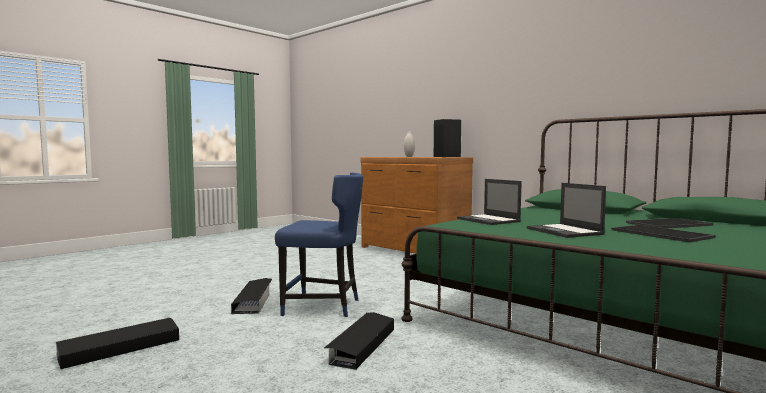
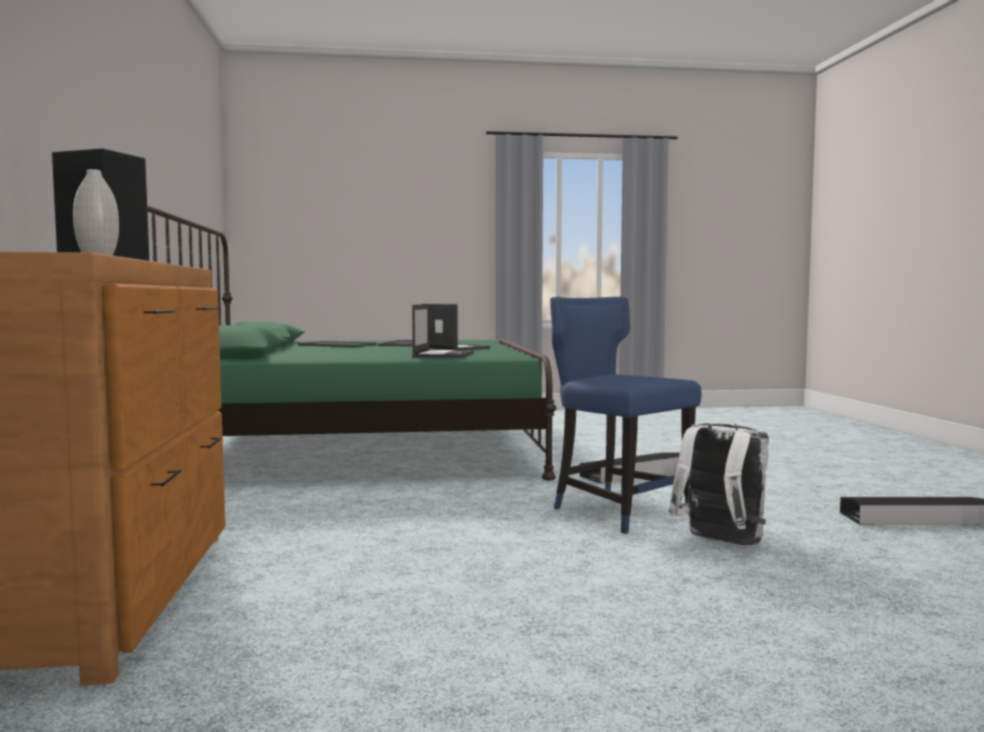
camera: 140 degrees left, 0 degrees up
(254, 300) = (720, 543): black storage box -> white backpack
(565, 231) = (455, 348): laptop -> laptop turned 60 degrees counterclockwise

